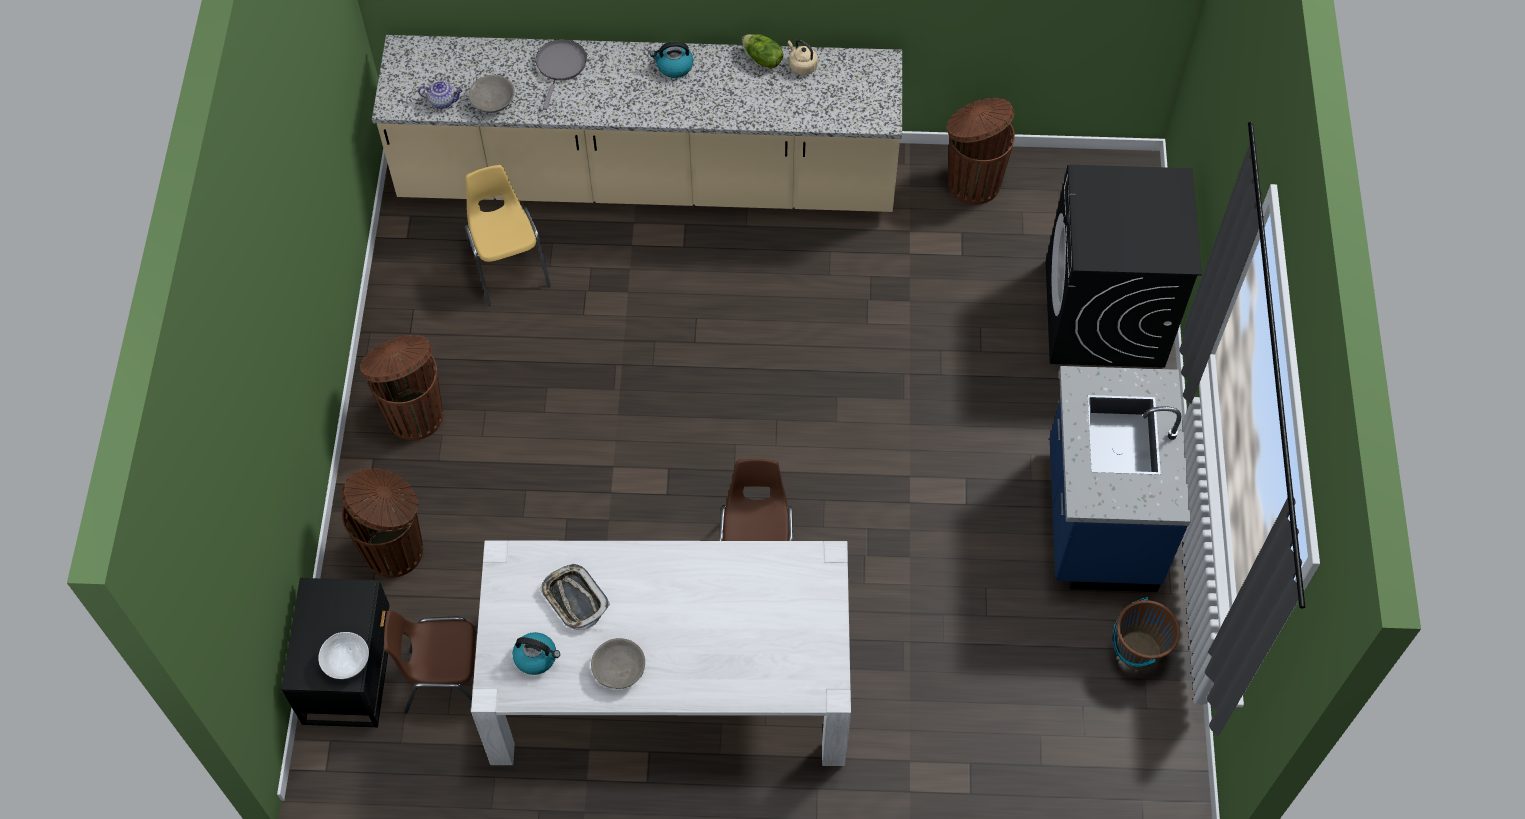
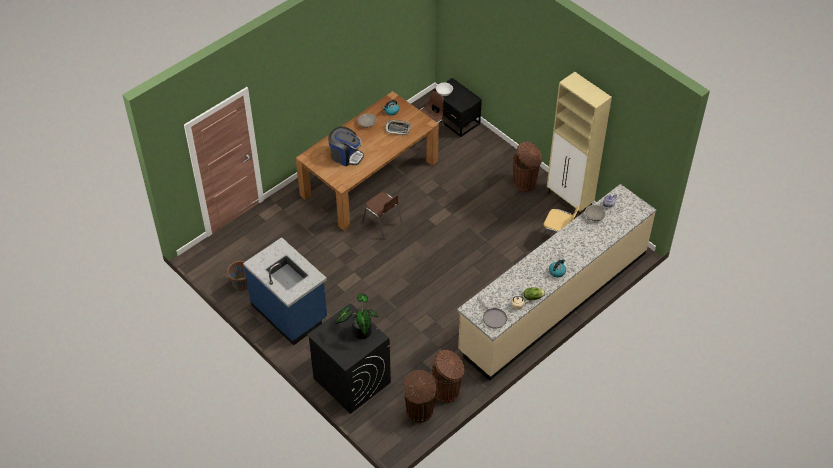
camera: 135 degrees right, 10 degrees down
(391, 316) = (569, 201): none -> beige cabinet
(396, 550) = (482, 151): brown trash can -> brown trash can (419, 412)
(561, 66) = (591, 243): grey frying pan -> grey frying pan (493, 318)
(669, 682) = (369, 178): white dining table -> brown dining table
(746, 624) = (346, 156): none -> coffee machine
(1105, 211) = (359, 330): none -> potted plant

